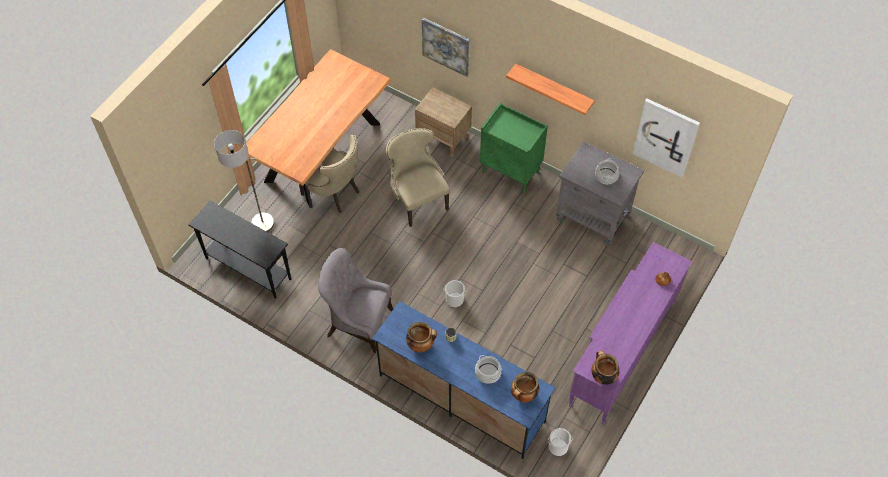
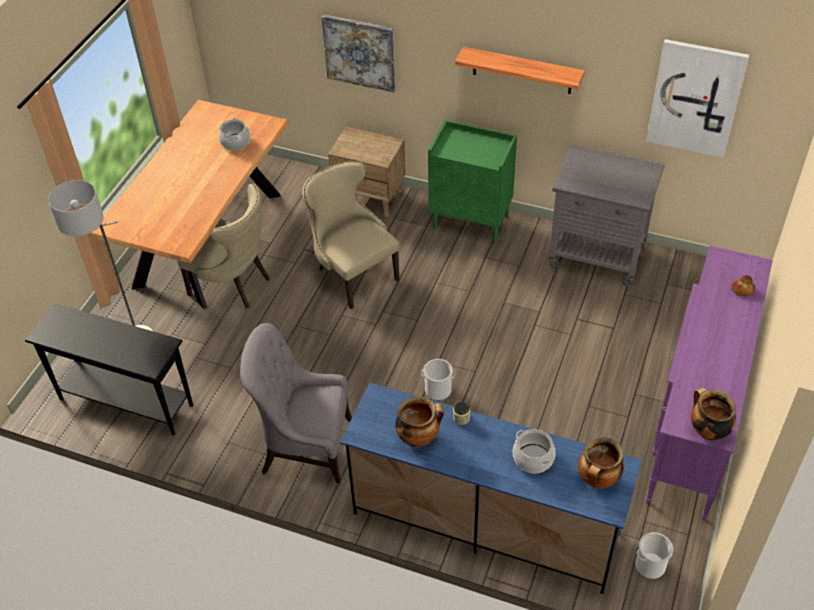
camera: 10 degrees left, 10 degrees down
(606, 176) = (617, 178): cooking pot -> cooking pot (235, 142)

